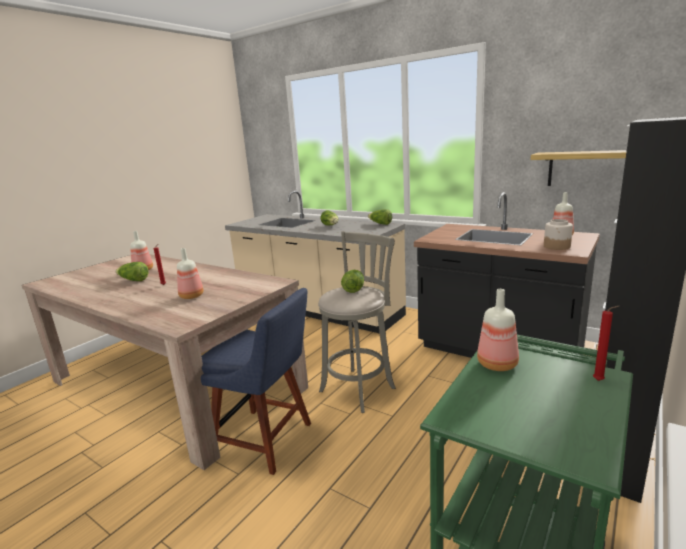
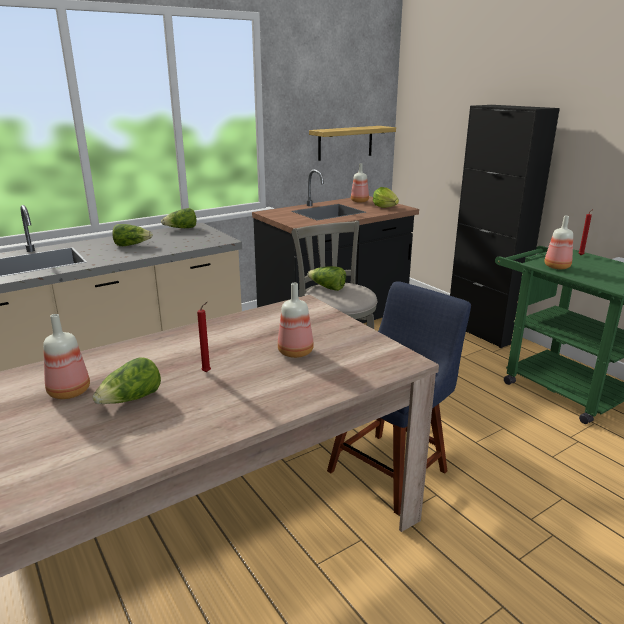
camera: 70 degrees left, 5 degrees up
(557, 246) = (385, 207): jar -> lettuce

